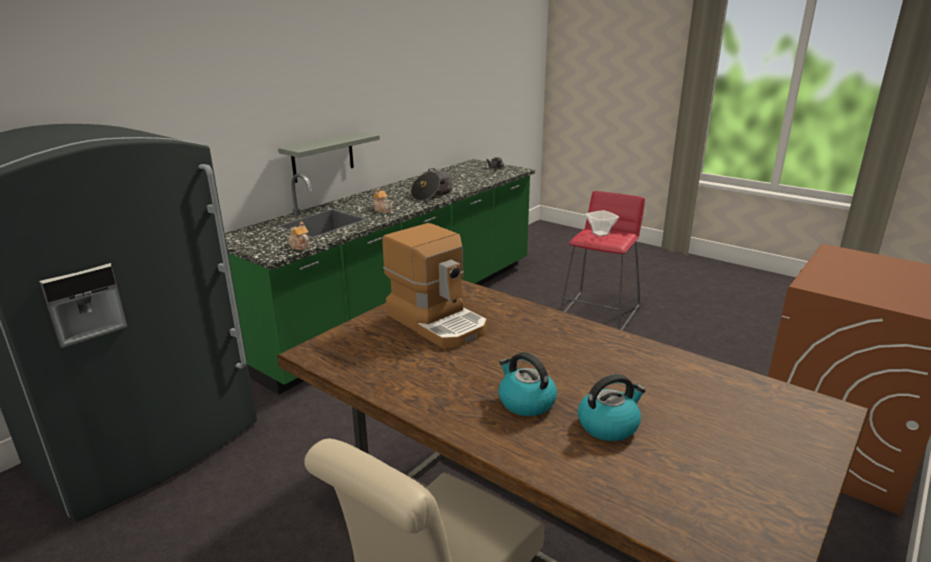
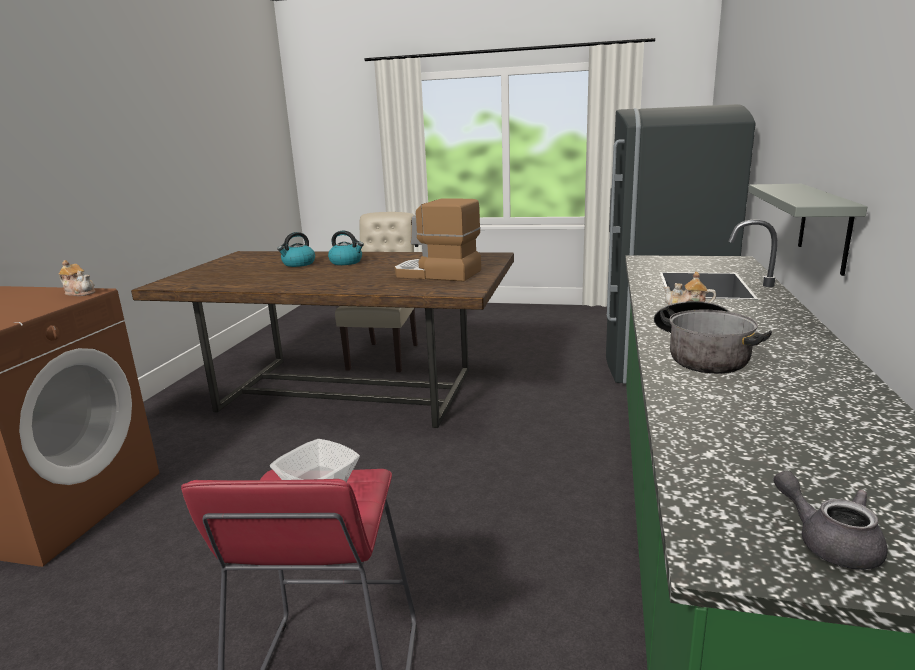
camera: 155 degrees right, 5 degrees down
(299, 246) = (645, 265): teapot -> teapot (80, 293)

